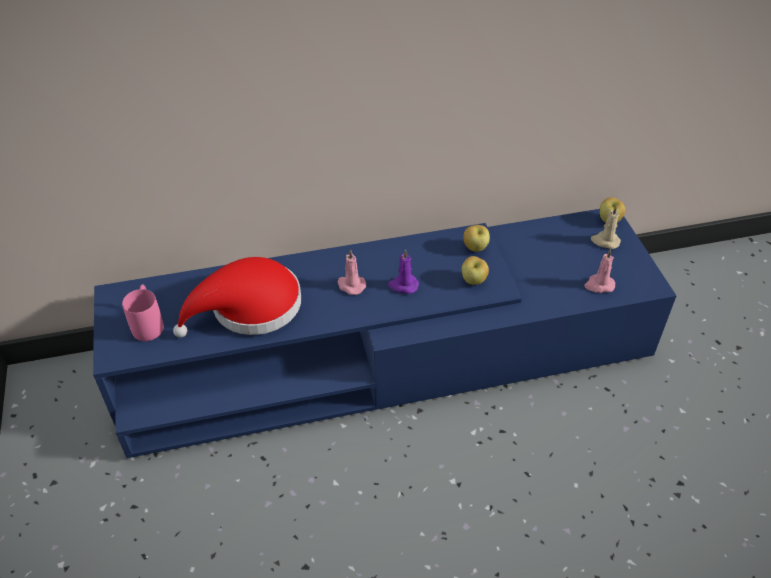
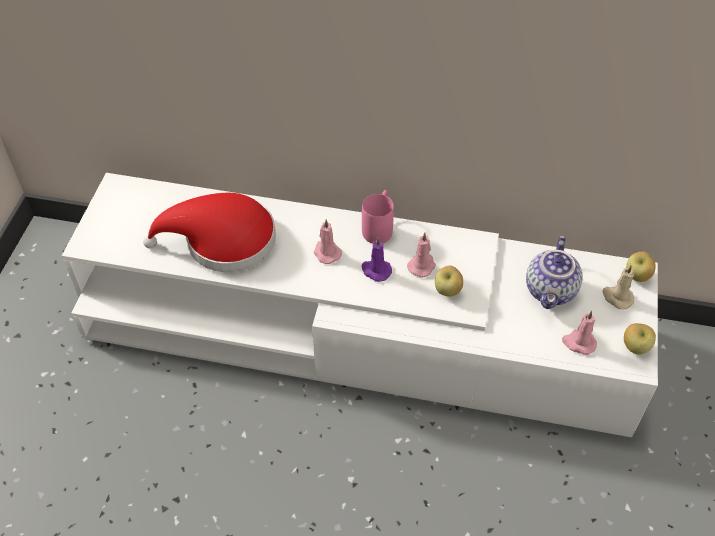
camera: 25 degrees right, 5 degrees up
(148, 323) = (130, 224): pink mug -> pink mug (379, 227)
(385, 356) = (357, 331): blue tv stand -> white tv stand
(439, 268) = (422, 265): none -> pink candle
(475, 248) = (471, 257): apple -> apple (635, 347)
(553, 253) = (551, 291): none -> teapot

